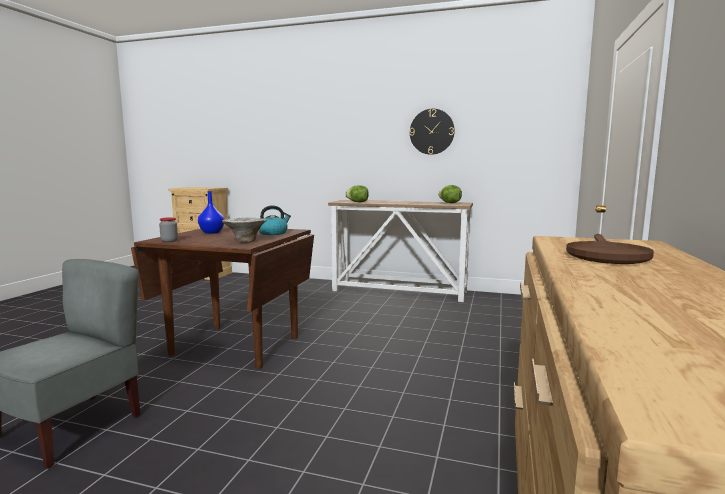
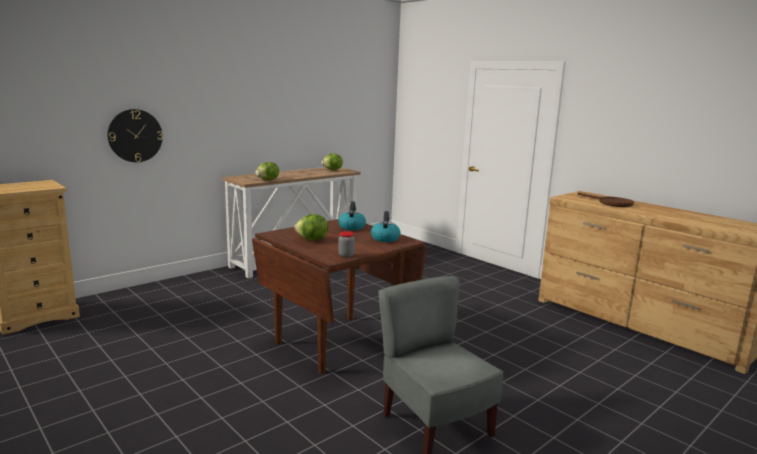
camera: 60 degrees left, 5 degrees up
(211, 232) = (312, 240): blue vase -> lettuce
(245, 241) = (385, 238): bowl -> kettle
(432, 131) = (301, 102): wall clock -> wall clock (135, 135)

